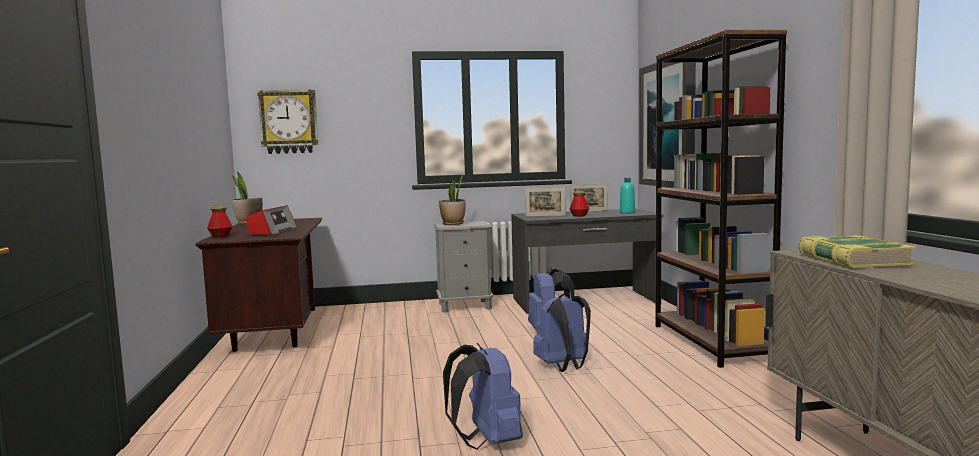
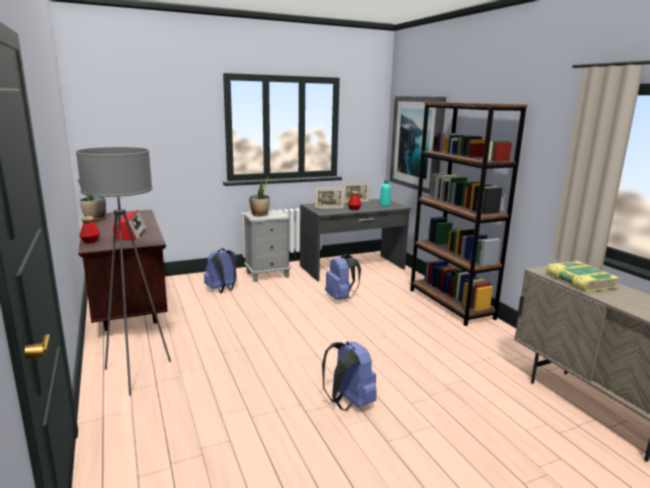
camera: 15 degrees left, 10 degrees up
(236, 393) = (137, 374): none -> grey floor lamp
(289, 122) = (120, 130): wall clock -> none
(564, 367) = (367, 331): blue backpack -> blue backpack (222, 290)

